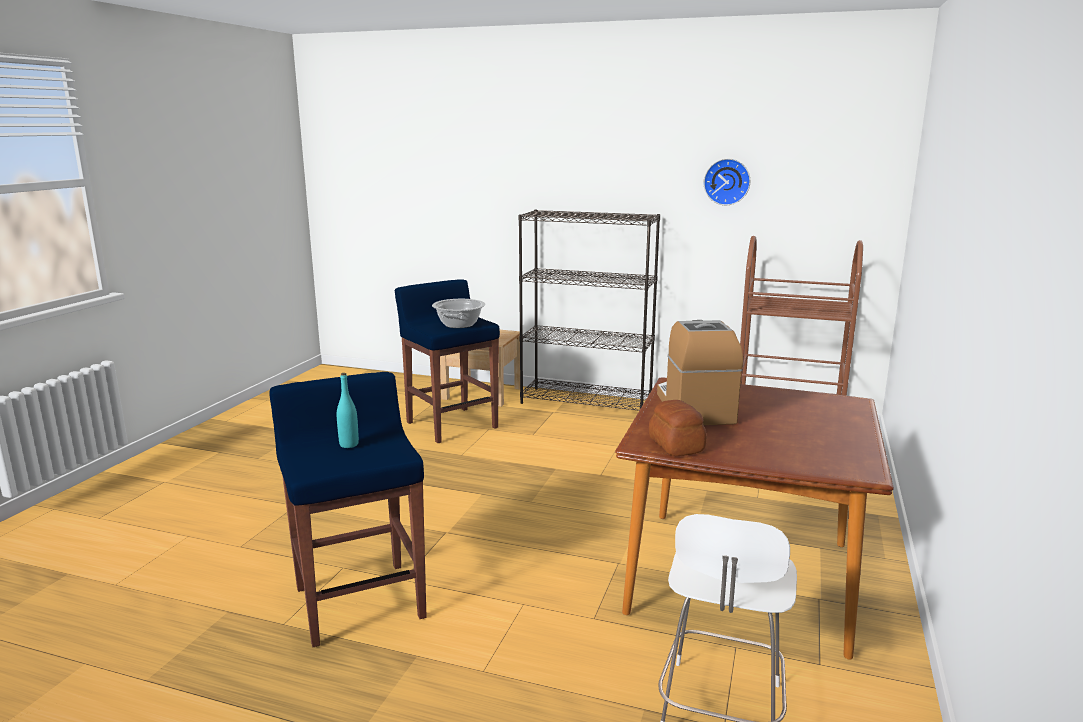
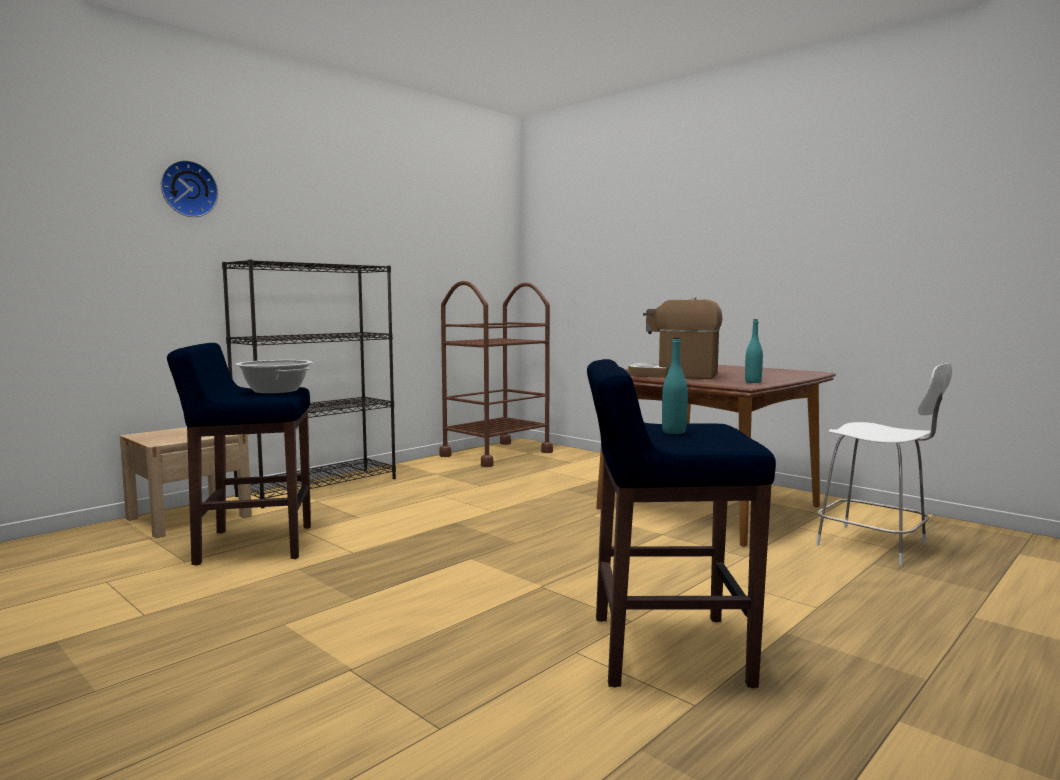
camera: 65 degrees left, 10 degrees down
(676, 445) = (753, 382): bread -> turquoise bottle
(727, 181) = (409, 237): wall clock -> wall clock (188, 189)

